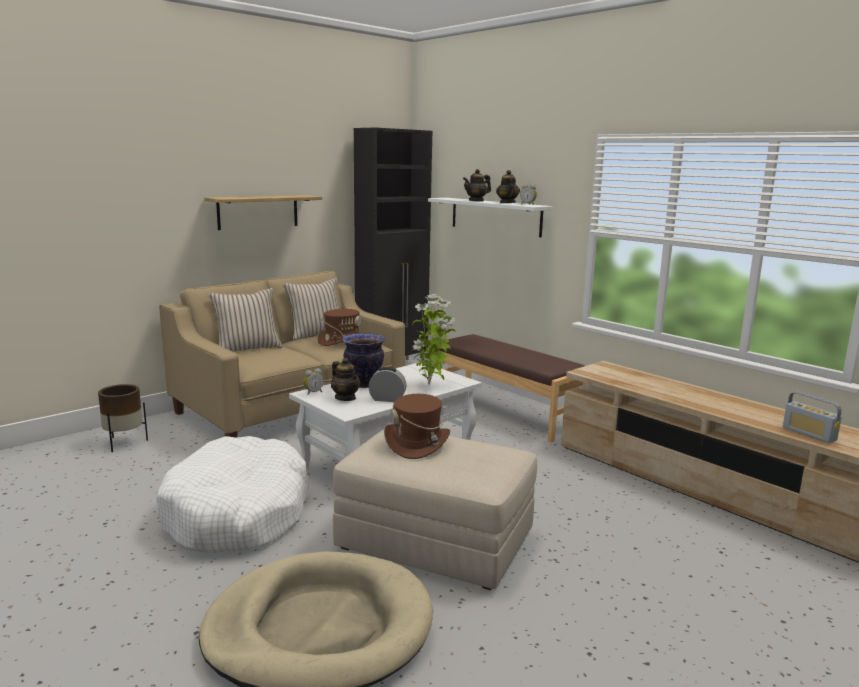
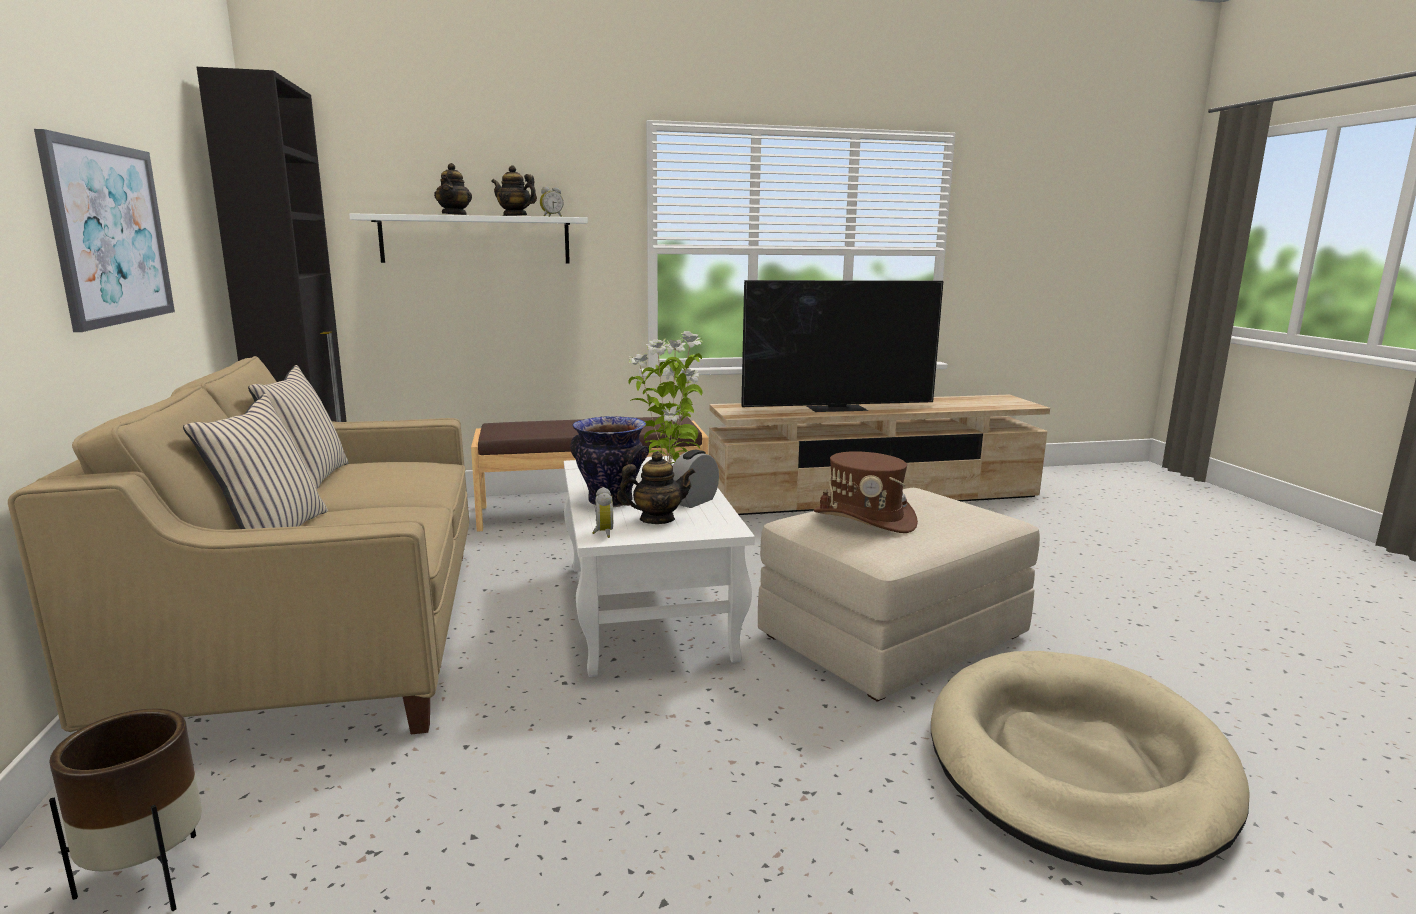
camera: 60 degrees left, 0 degrees up
(237, 514) = (699, 770): white dog bed -> none
(258, 212) = (110, 233): shelf -> picture
(342, 341) = (395, 471): brown hat -> none
(677, 393) = (838, 408): none -> television
(809, 434) = (969, 405): radio -> none

